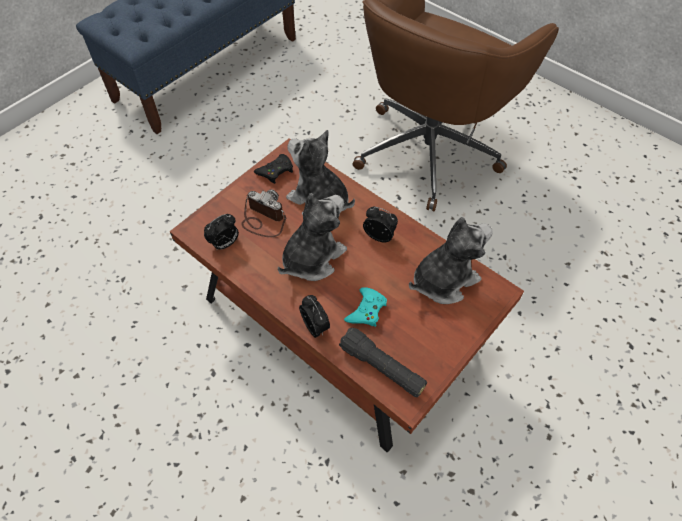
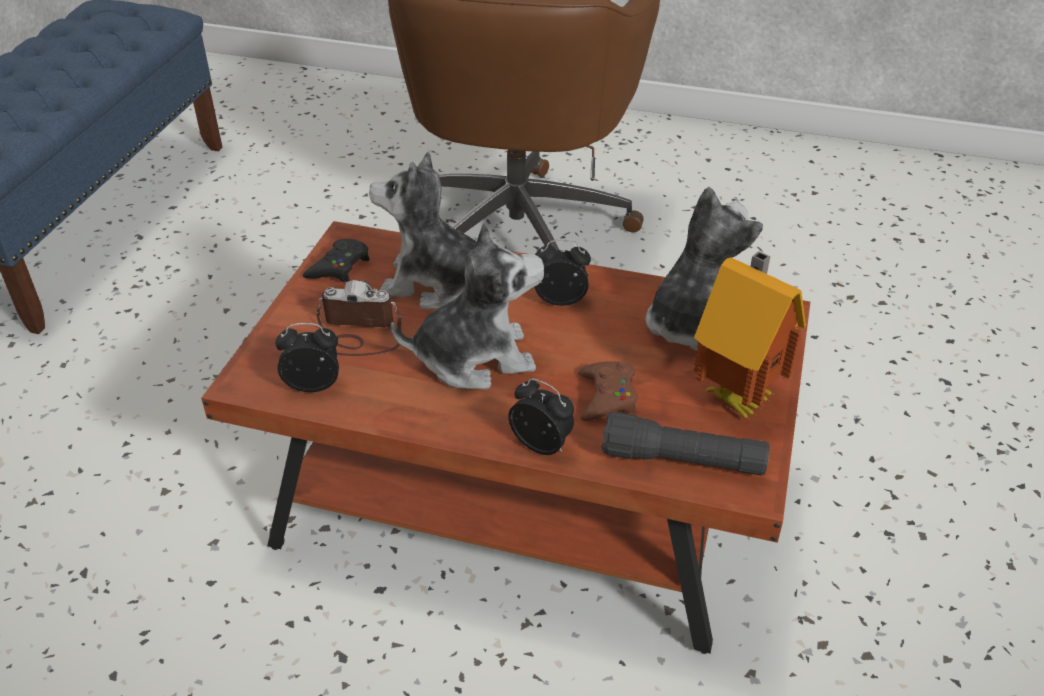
camera: 25 degrees left, 15 degrees down
(224, 244) = (314, 384): alarm clock -> alarm clock turned 120 degrees counterclockwise
(312, 258) = (475, 358): plush toy -> plush toy turned 60 degrees clockwise
(366, 310) = (607, 396): turquoise game controller -> brown game controller
(439, 339) = (739, 396): none -> toy house

